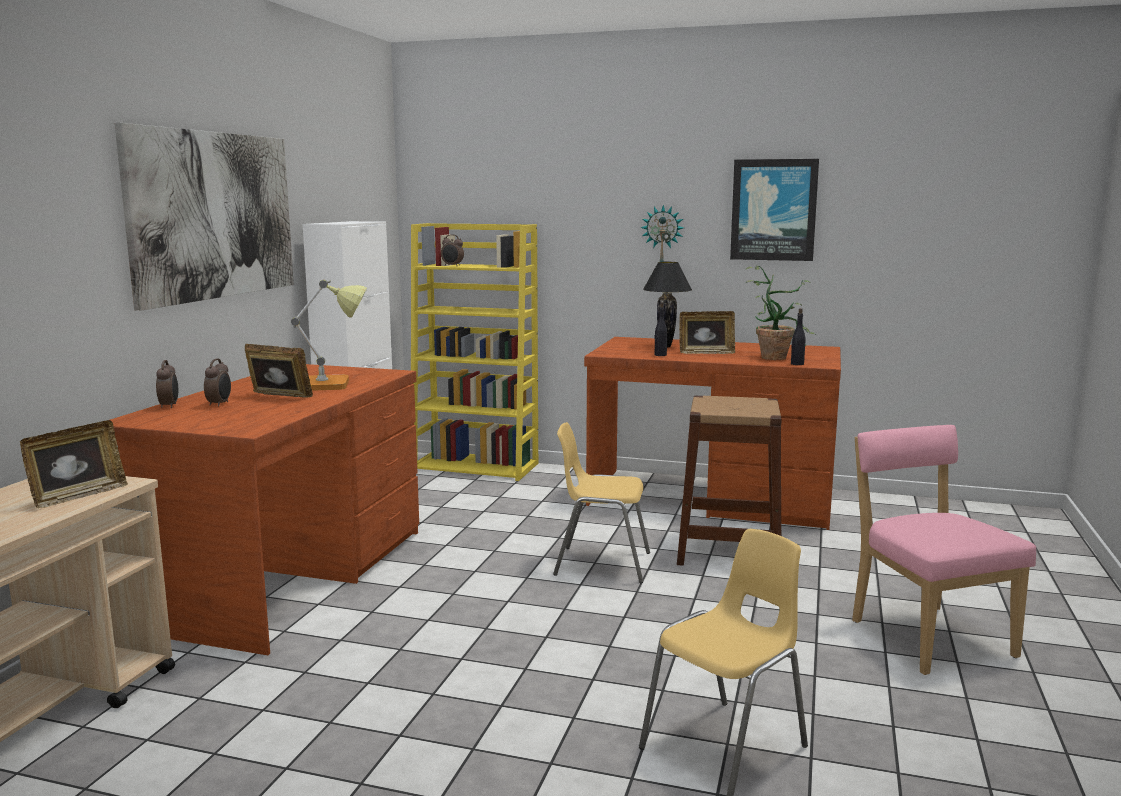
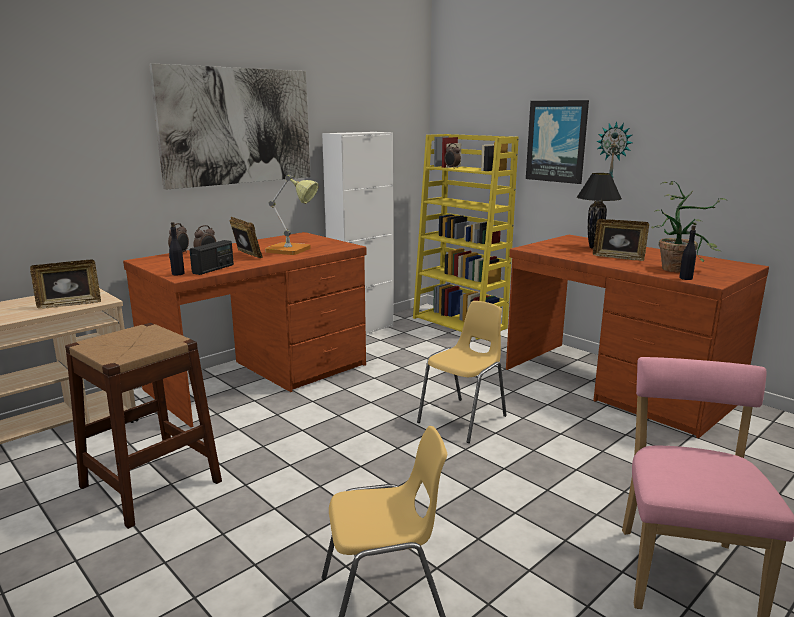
camera: 30 degrees right, 5 degrees up
(271, 417) = (213, 269): none -> radio
(601, 564) = (464, 419): yellow chair -> yellow chair turned 90 degrees clockwise
(660, 355) = (573, 255): black bottle -> black bottle (178, 274)
(728, 549) = (581, 433): brown stool -> brown stool (150, 484)
(773, 210) = (717, 127): picture -> picture (556, 141)

